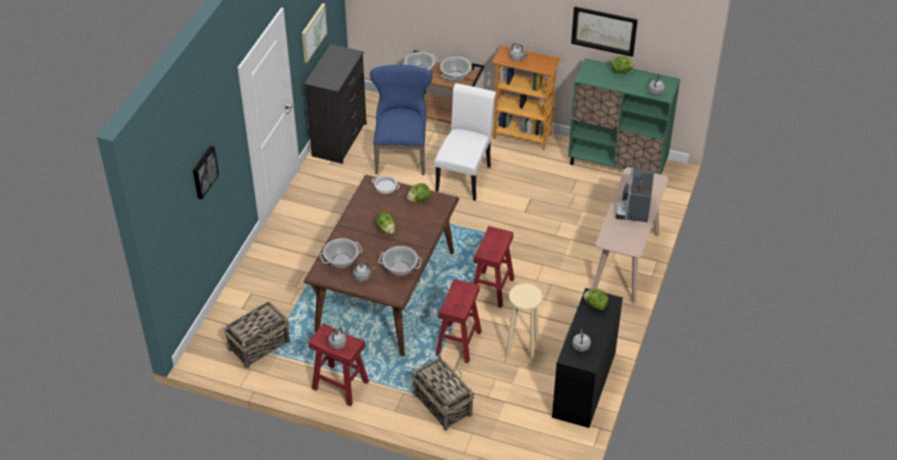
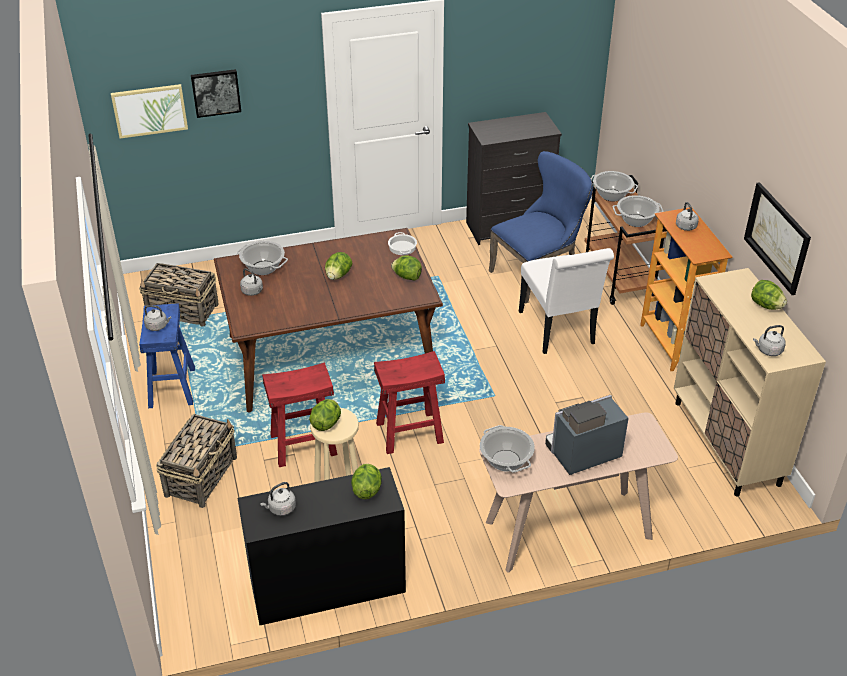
camera: 55 degrees right, 5 degrees down
(313, 32) = (512, 76): picture -> picture (149, 110)
(340, 385) = (171, 387): red stool -> blue stool
(400, 268) = (289, 311): cooking pot -> cooking pot (506, 461)
(465, 175) = (558, 331): white chair -> white chair turned 90 degrees clockwise
(523, 298) = (326, 423): none -> lettuce
(617, 164) = (726, 443): green cabinet -> beige cabinet

